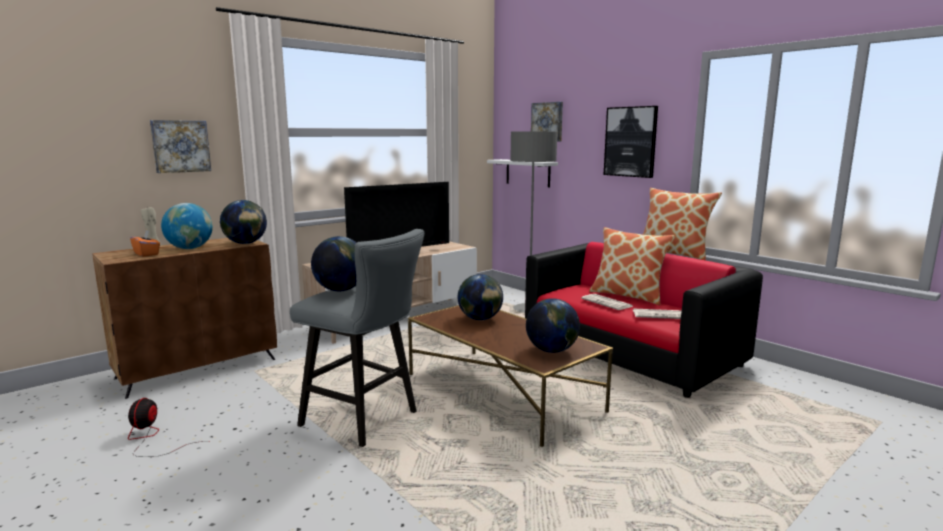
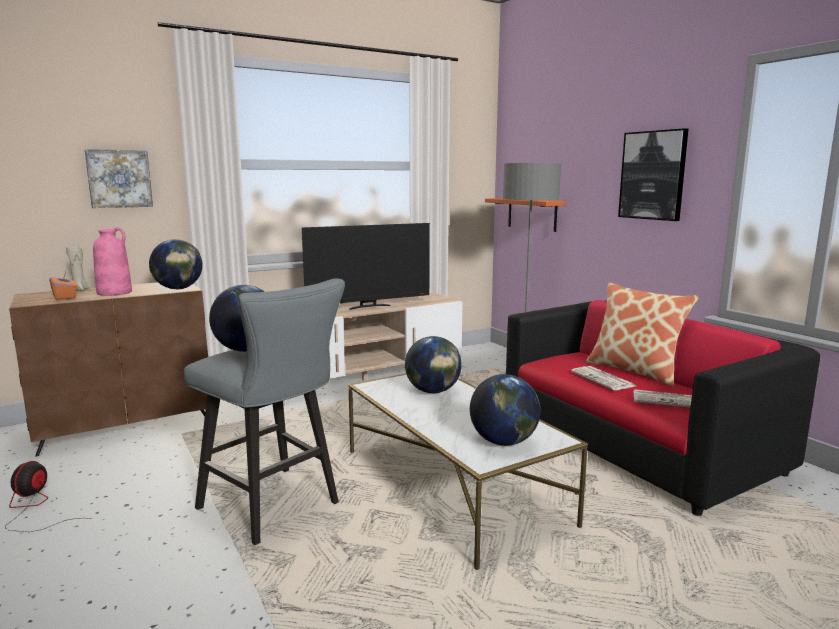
camera: 10 degrees right, 0 degrees up
(190, 248) = (115, 292): globe -> pink vase
(502, 392) = (452, 485): brown coffee table -> white coffee table
(528, 173) = (532, 214): white shelf -> orange shelf
(547, 122) = (555, 152): picture -> none
(673, 253) = (700, 319): pillow -> none

